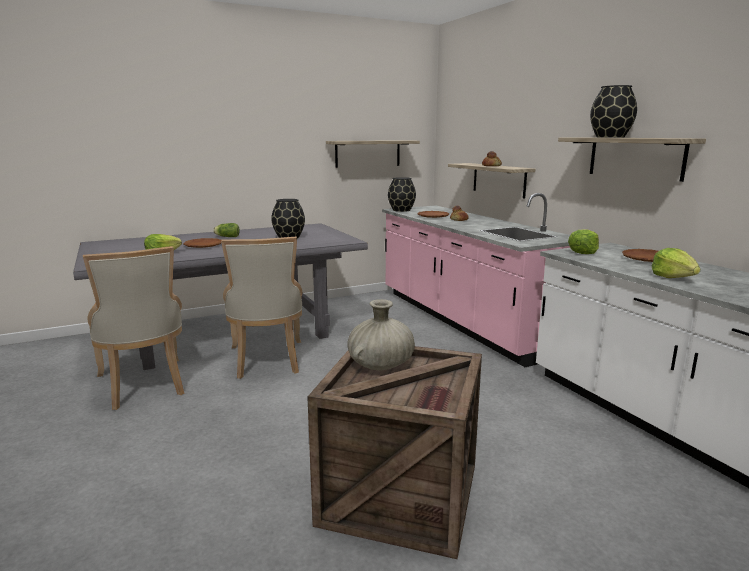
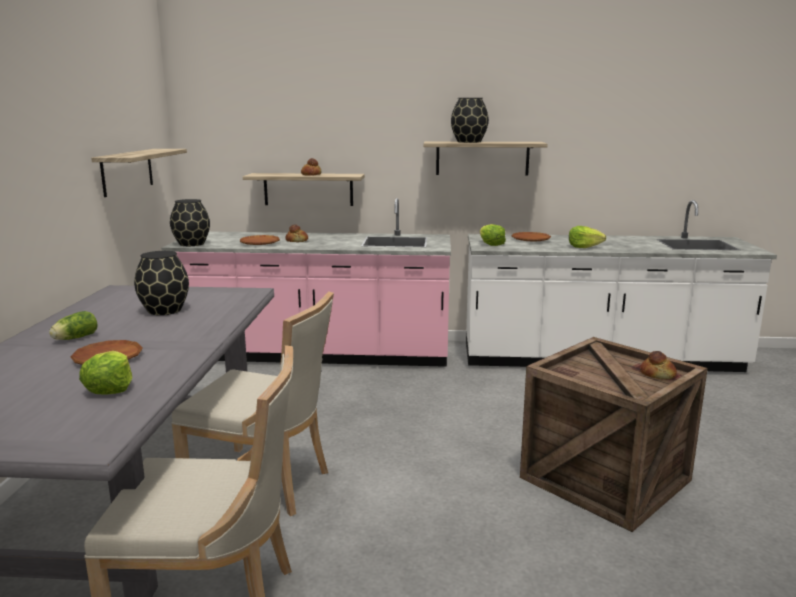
camera: 60 degrees left, 0 degrees up
(381, 365) = (581, 373): beige vase -> none
(425, 400) = (657, 374): none -> bread

